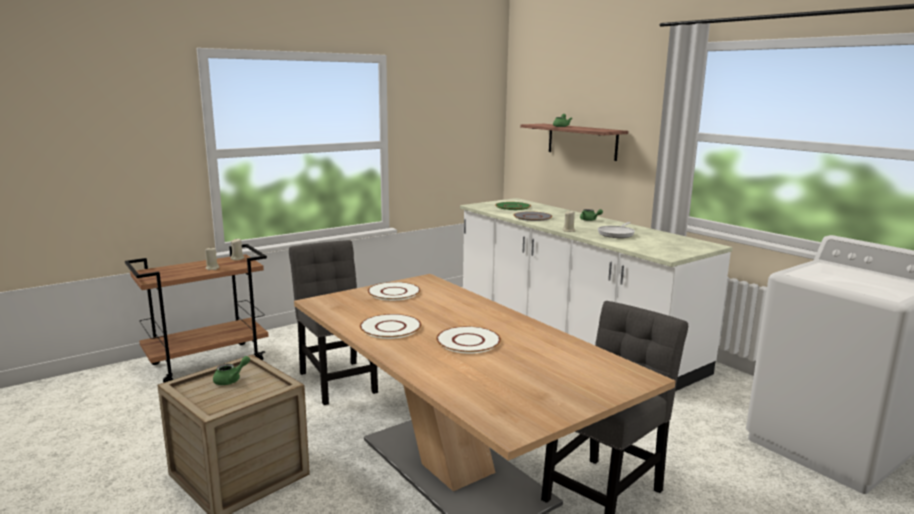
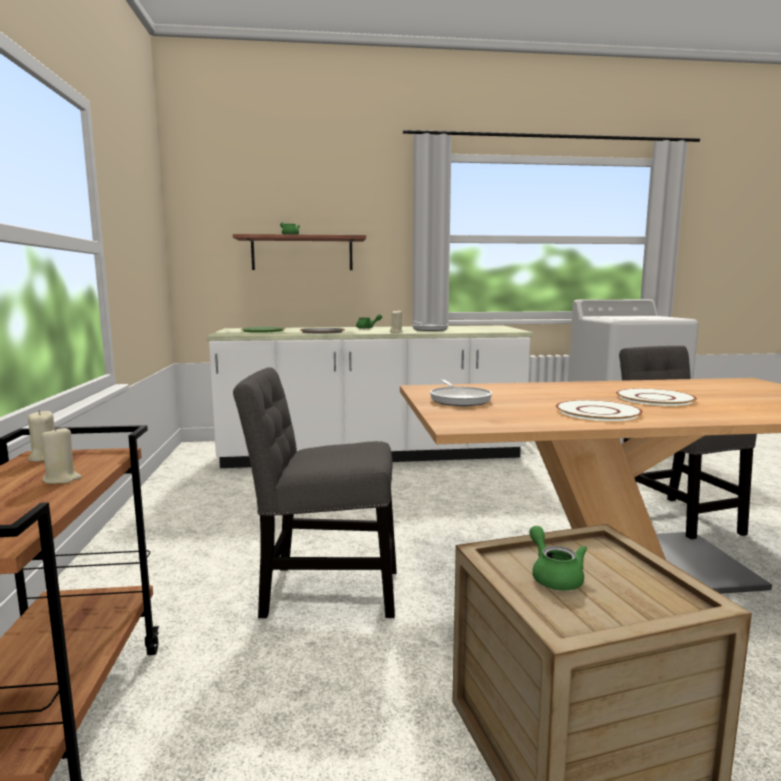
camera: 60 degrees left, 5 degrees down
(394, 292) = (459, 399): white plate -> frying pan

